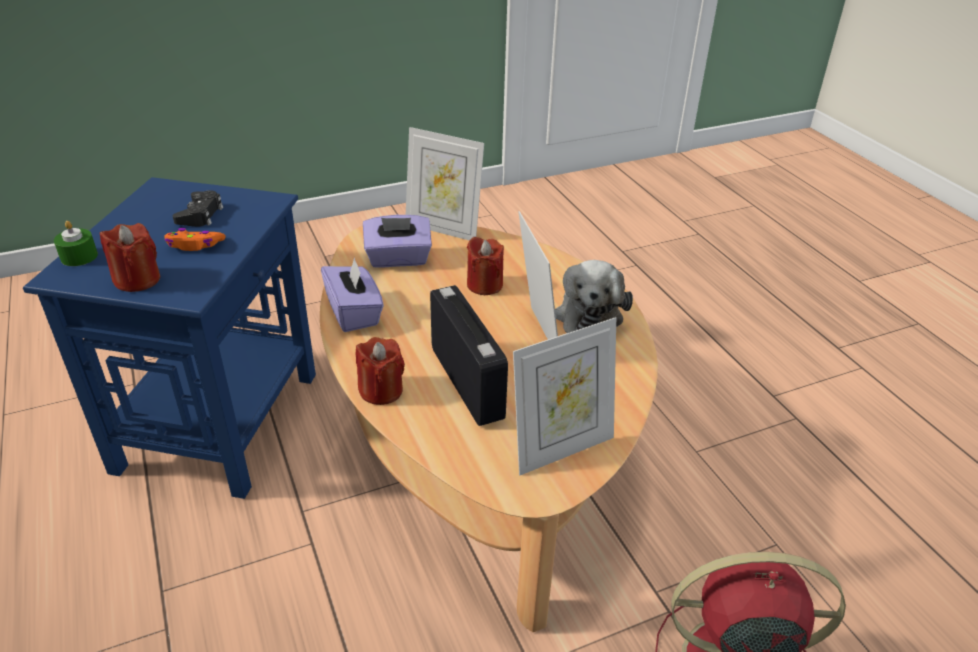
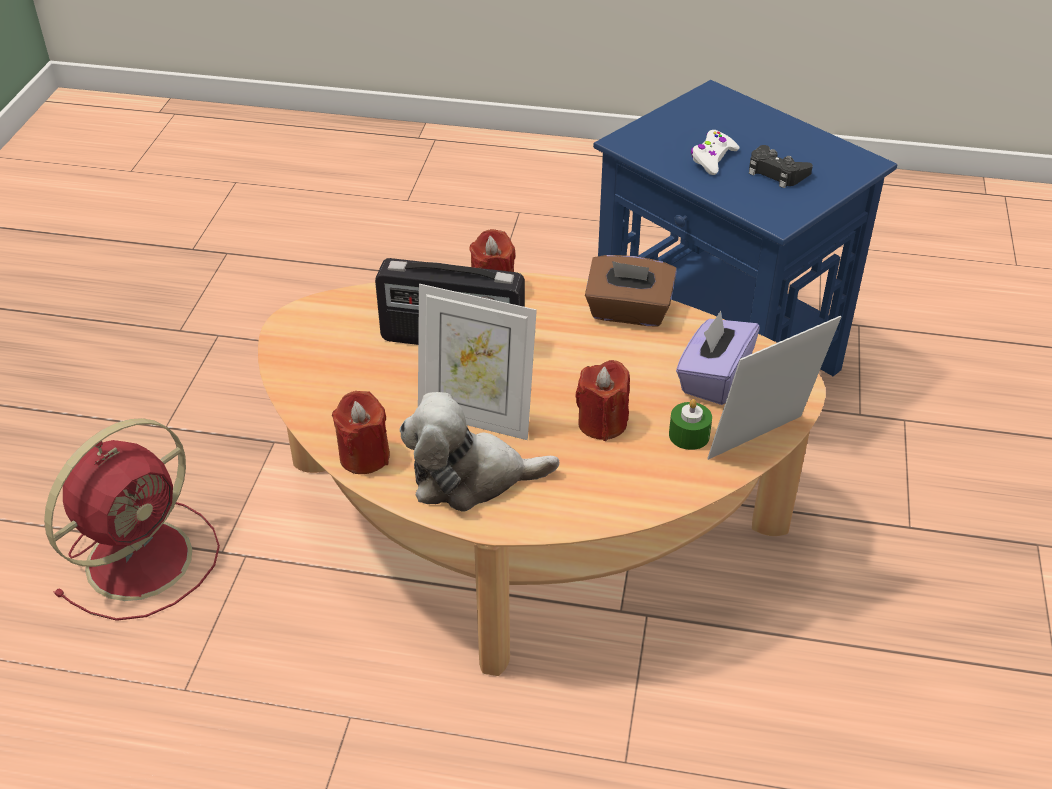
camera: 125 degrees right, 5 degrees up
(79, 256) = (740, 105): green candle -> green candle (689, 435)
(137, 280) = (673, 123): red candle -> red candle (364, 456)
(195, 245) = (712, 158): orange game controller -> white game controller
(354, 313) = (628, 312): purple tissue box -> brown tissue box
(561, 448) = (317, 357): picture frame -> none
(588, 315) = (470, 478): plush toy -> plush toy turned 45 degrees counterclockwise

